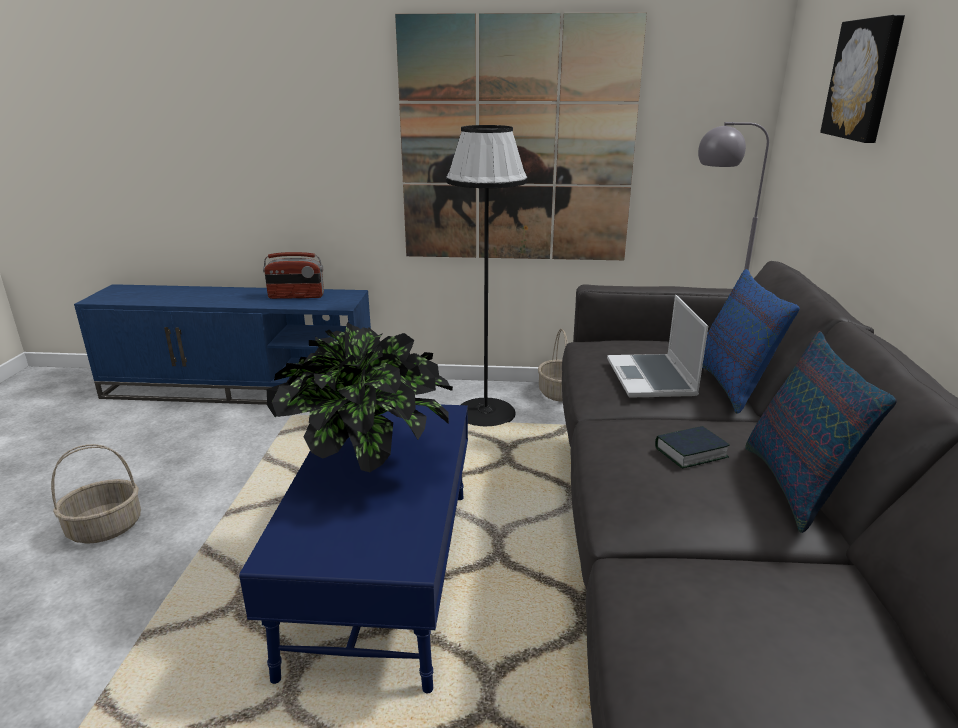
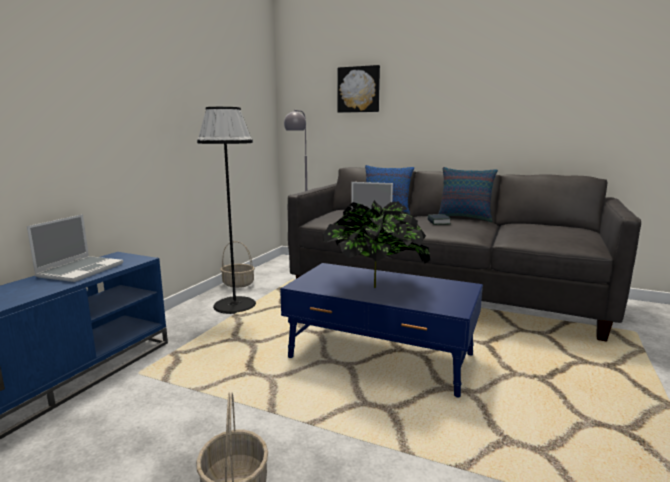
camera: 70 degrees left, 10 degrees down
(296, 296) = (81, 270): radio -> laptop
(516, 144) = (191, 124): picture -> none

